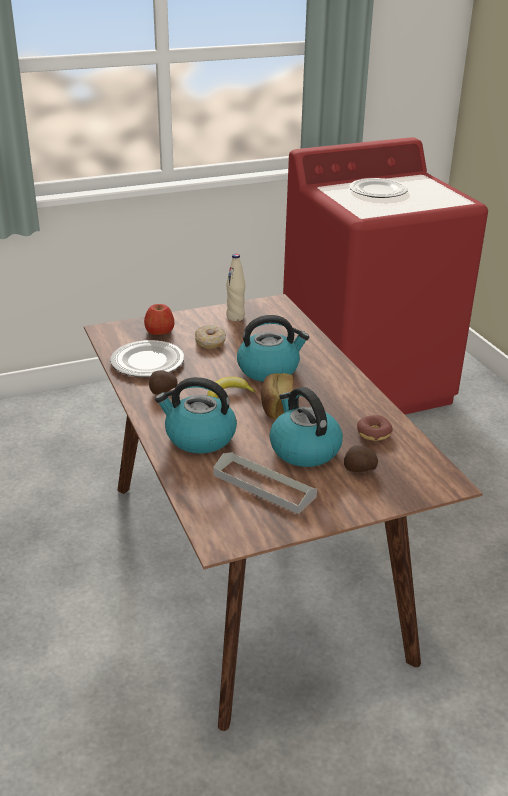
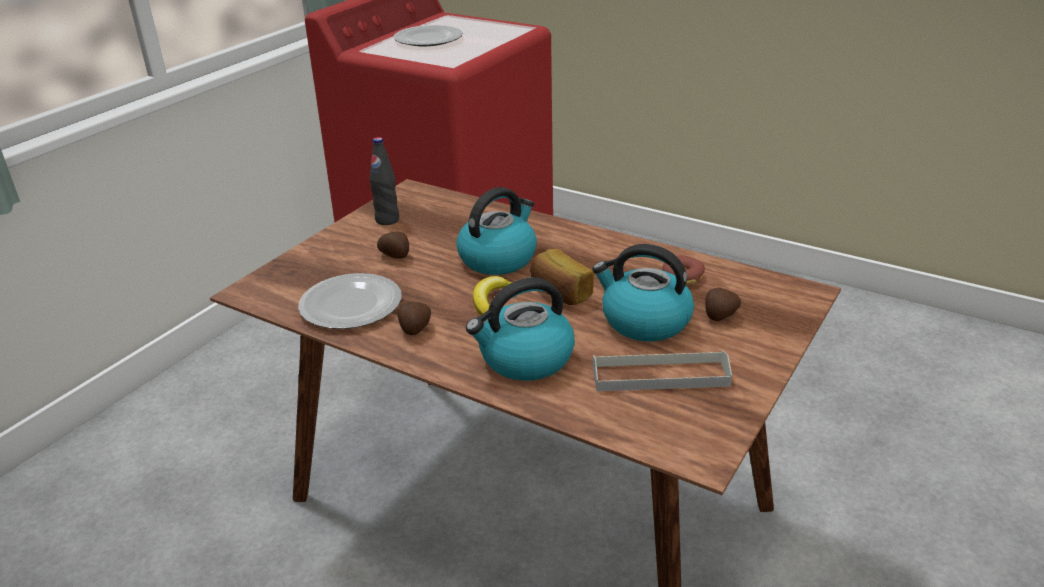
camera: 35 degrees left, 0 degrees up
(159, 331) = (318, 267): apple -> none
(210, 342) = (396, 256): donut -> potato
(235, 317) = (387, 220): beige bottle -> black bottle

